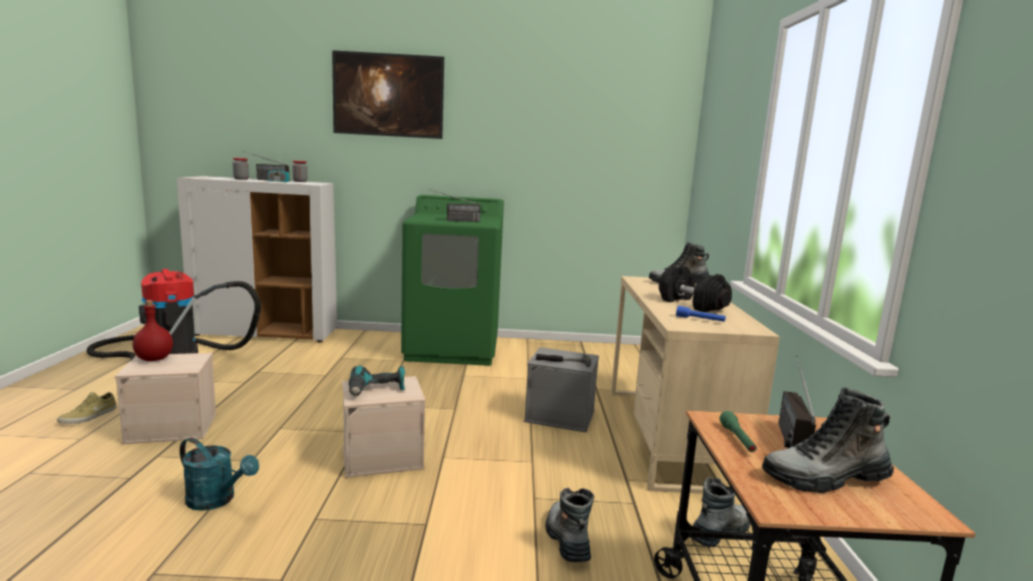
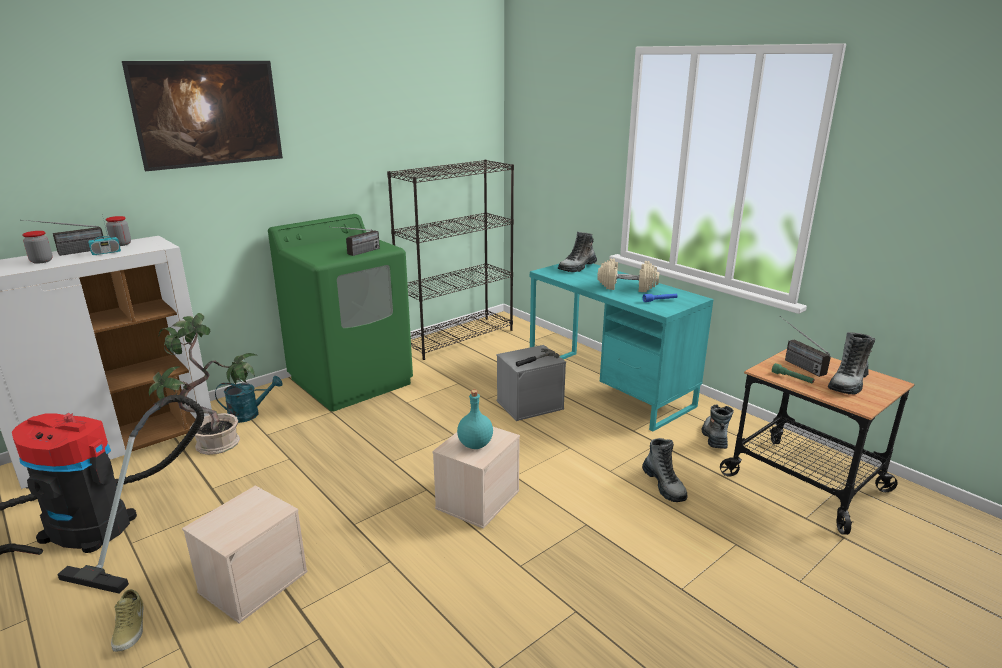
camera: 40 degrees left, 10 degrees up
(153, 359) = (215, 521): red bottle -> none
(217, 500) = (430, 601): turquoise watering can -> turquoise watering can (250, 414)
(306, 351) = (217, 445): none -> potted plant
(377, 390) = (474, 445): power drill -> turquoise bottle
(567, 540) = (664, 485): boot -> boot turned 150 degrees counterclockwise
(590, 350) = (457, 337): none -> black bookcase
(669, 436) = (608, 388): beige desk -> turquoise desk
(692, 304) = (627, 287): black dumbbell -> beige dumbbell

